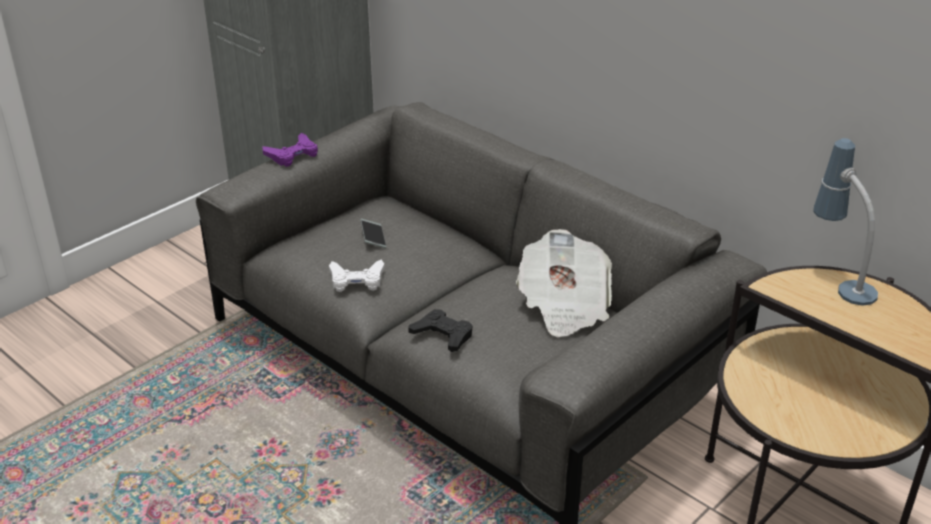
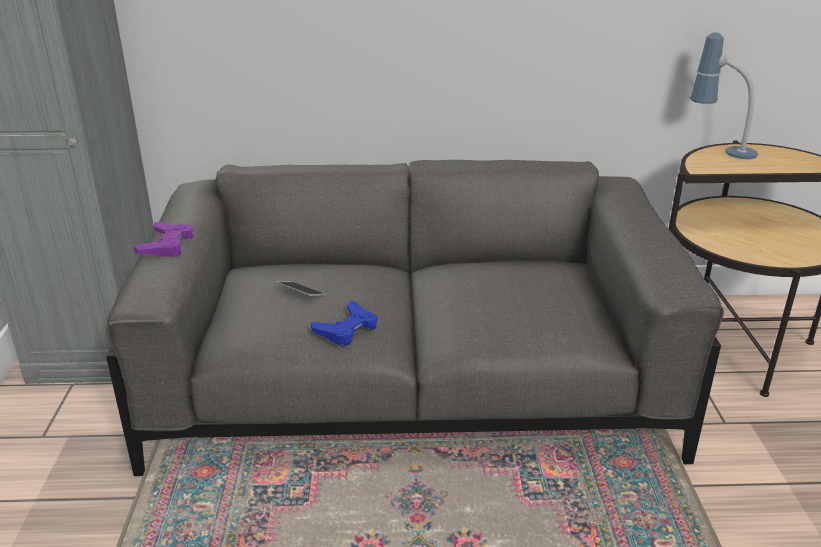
camera: 45 degrees left, 5 degrees down
(356, 280) = (347, 329): white game controller -> blue game controller
(442, 335) = (486, 329): black game controller -> none
(563, 306) = (523, 268): newspaper -> none

